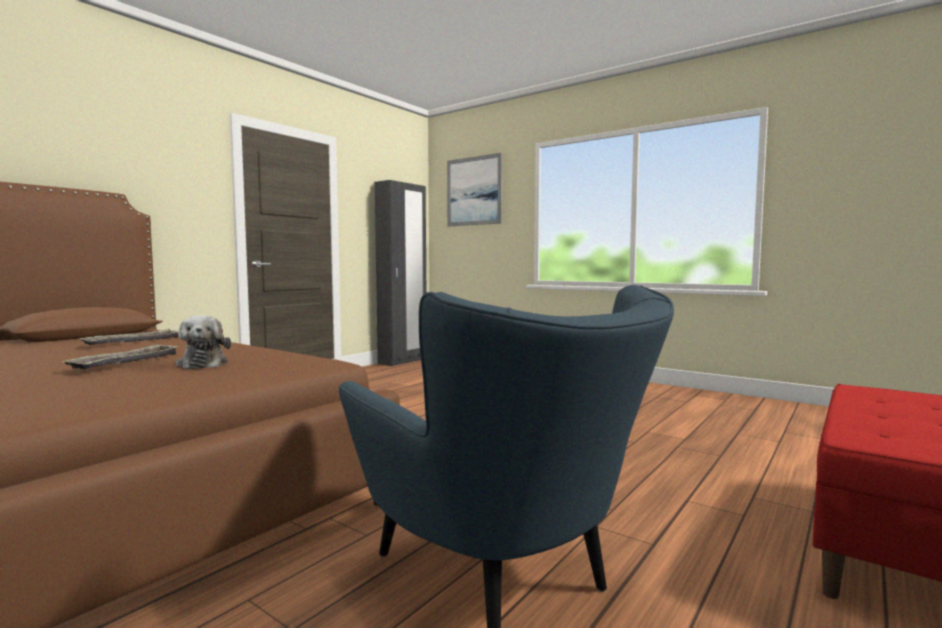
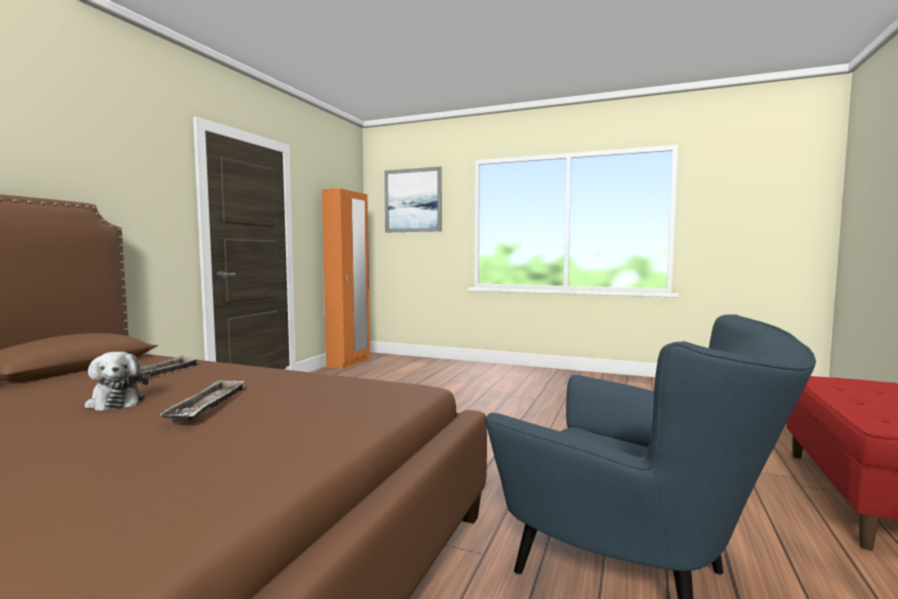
camera: 15 degrees left, 0 degrees up
(203, 363) = (297, 400): plush toy -> plush toy (116, 402)
(403, 361) = (349, 363): black wardrobe -> orange wardrobe

